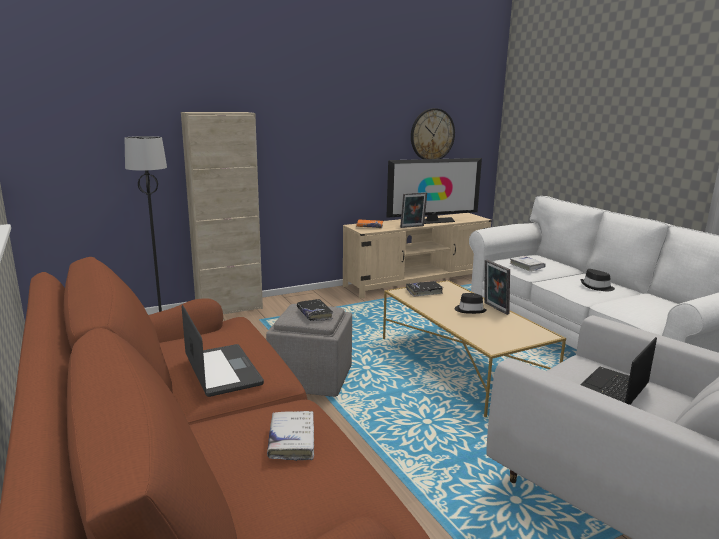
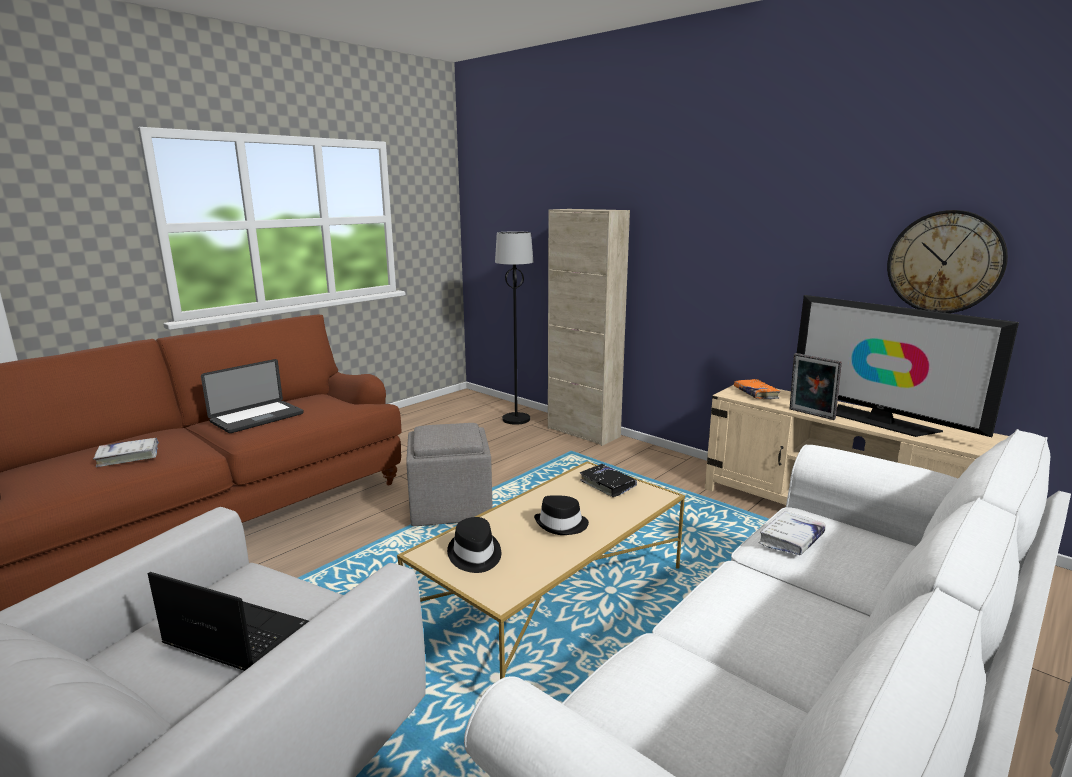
camera: 70 degrees right, 0 degrees up
(314, 314) = (446, 435): black book -> none
(494, 308) = (587, 544): picture frame -> none
(597, 287) = (773, 636): black hat -> black hat (474, 555)

